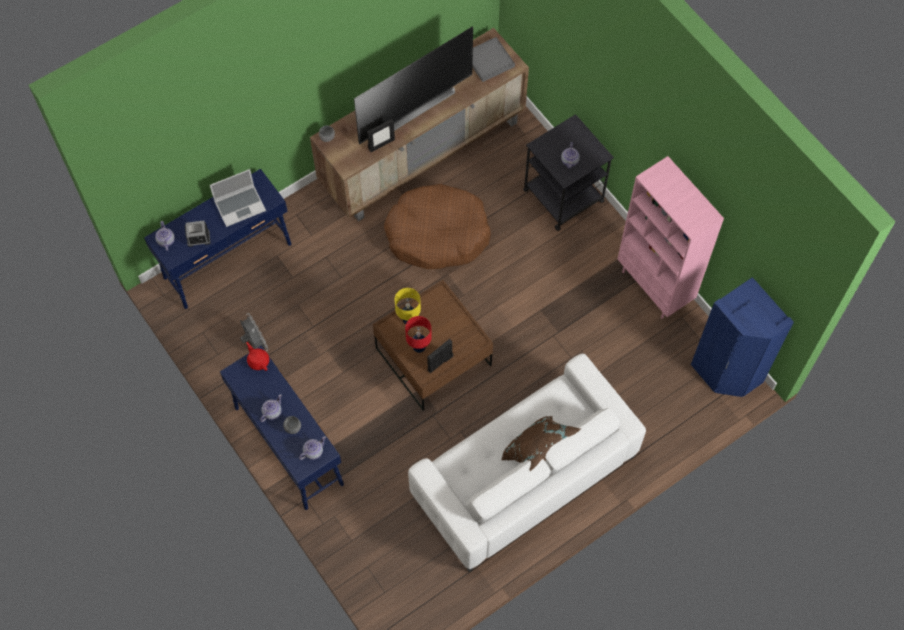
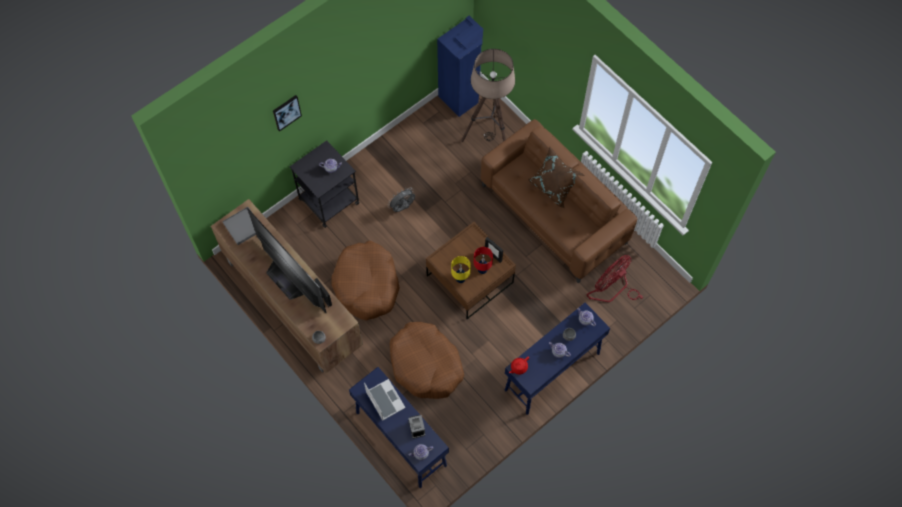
camera: 95 degrees left, 0 degrees up
(254, 343) = (471, 407): grey fan -> grey fan (403, 207)
(319, 295) = (426, 365): none -> brown dog bed
(401, 543) = (614, 288): none -> red fan
(523, 477) = (554, 214): white sofa -> brown sofa
(598, 58) = (286, 112): none -> picture
(655, 287) = (400, 139): pink bookcase -> none
(655, 402) = (489, 137): none -> floor lamp

